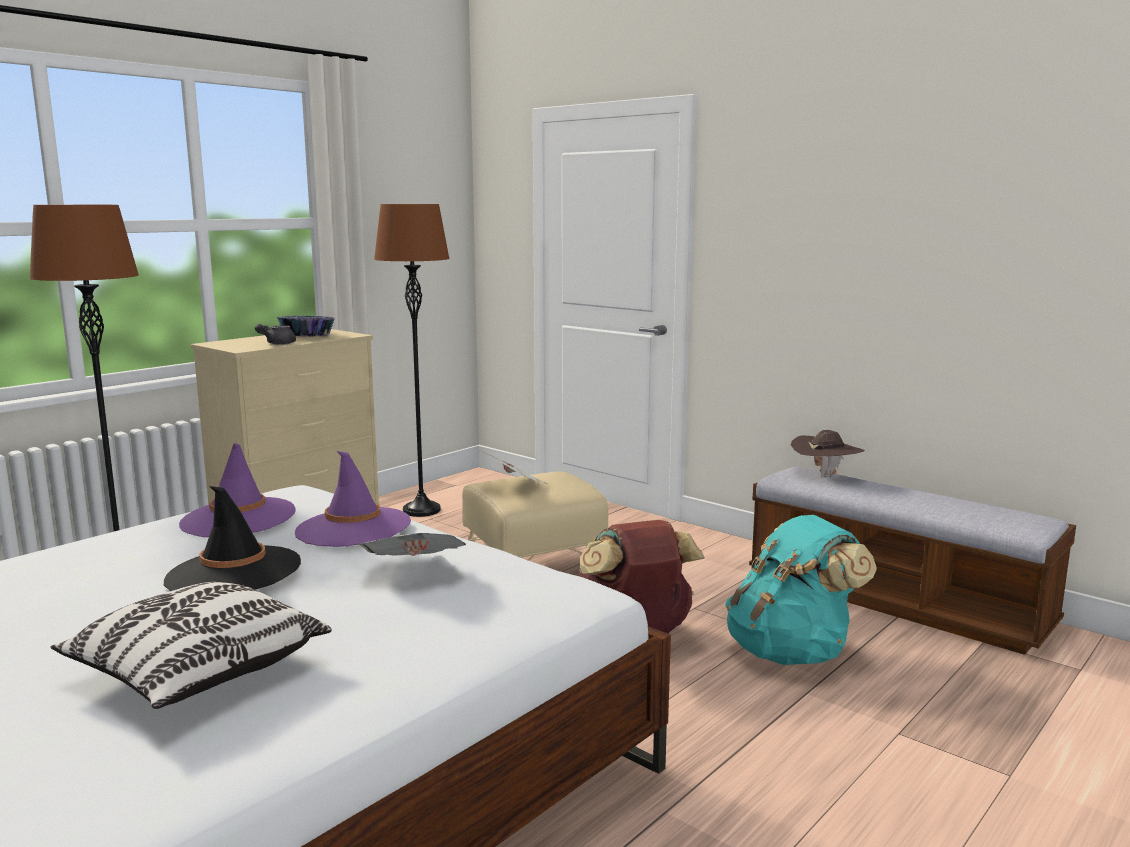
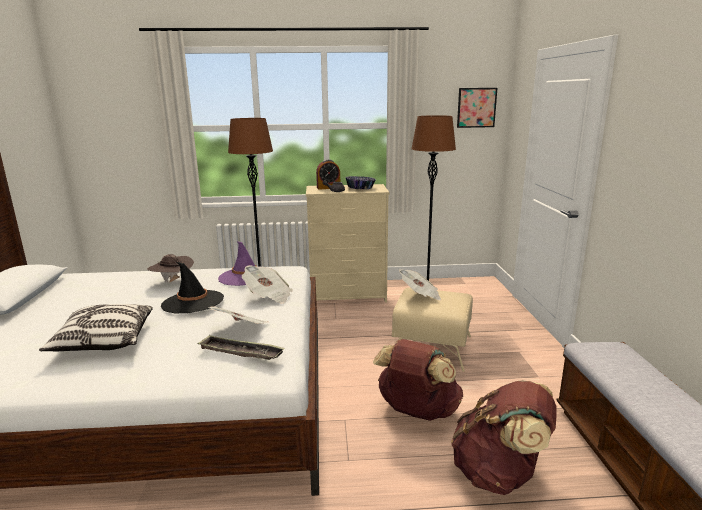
camera: 45 degrees right, 5 degrees up
(247, 341) = (328, 188): none -> alarm clock
(353, 528) = (268, 296): purple hat -> newspaper
(432, 194) = (476, 107): none -> picture
(492, 589) = (241, 352): none -> tray
(791, 652) = (499, 473): turquoise backpack -> brown backpack
(825, 475) = (626, 358): brown hat -> brown hat (173, 282)

